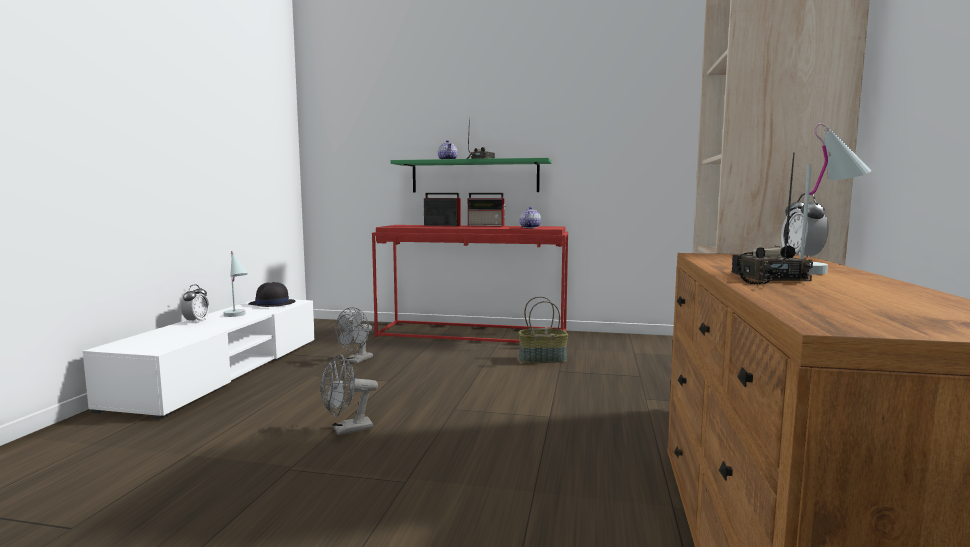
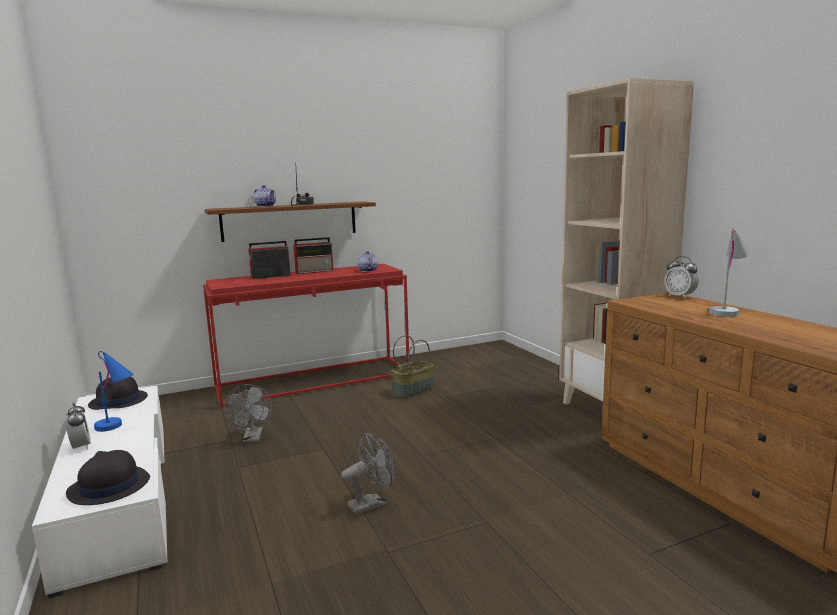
camera: 35 degrees left, 5 degrees up
(154, 343) = (108, 487): none -> black hat
(237, 316) = (118, 427): white table lamp -> blue table lamp
(347, 430) = (371, 503): grey fan -> grey fan turned 150 degrees counterclockwise
(474, 176) = (290, 221): green shelf -> brown shelf
(764, 279) = (735, 325): radio -> none

